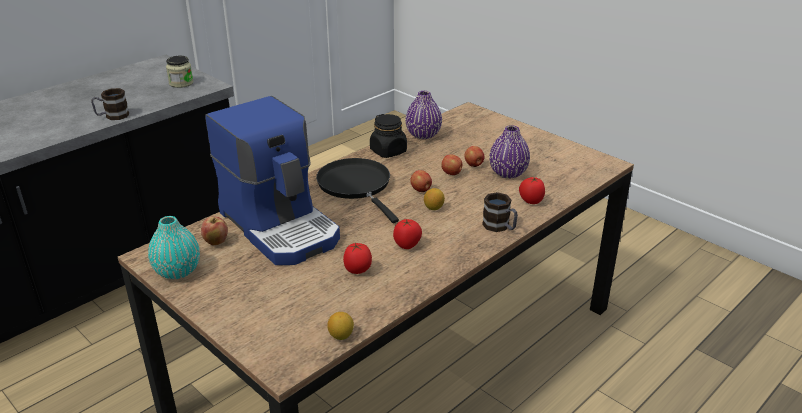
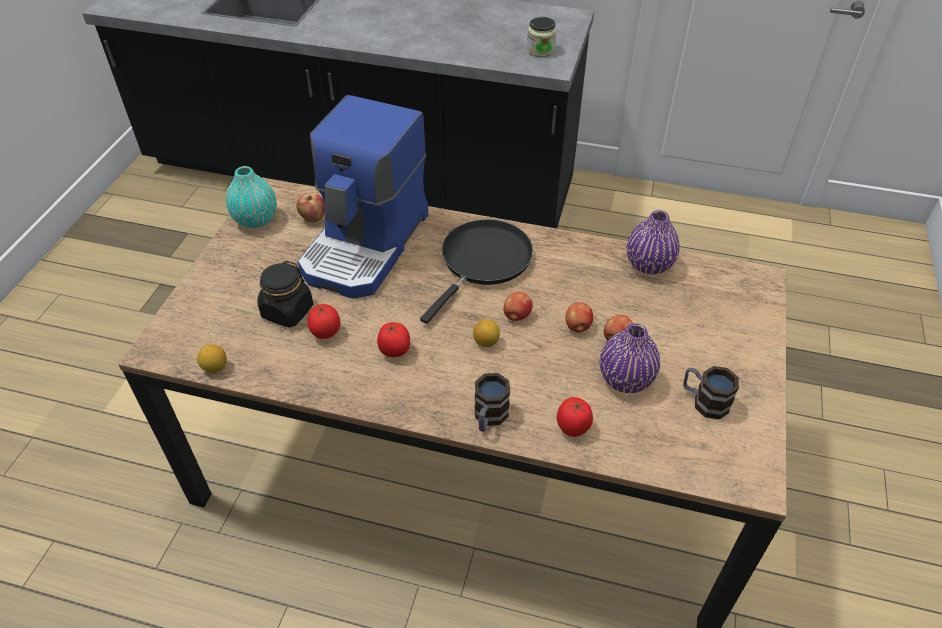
camera: 60 degrees right, 15 degrees up
(112, 116) = (436, 51): mug -> mug (704, 401)
(388, 151) = (580, 253): black jar -> black jar (287, 311)

